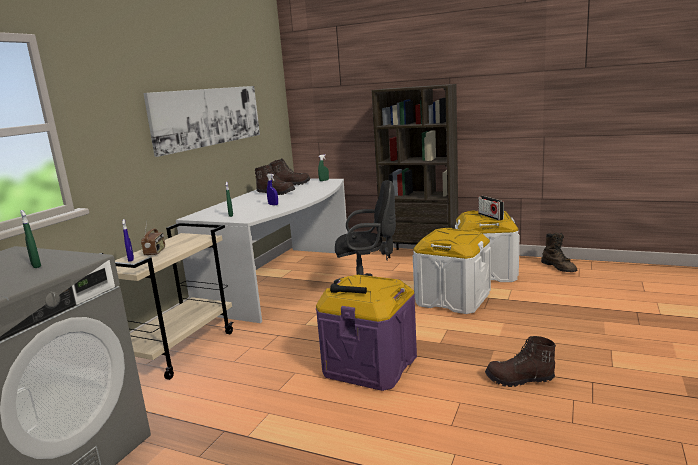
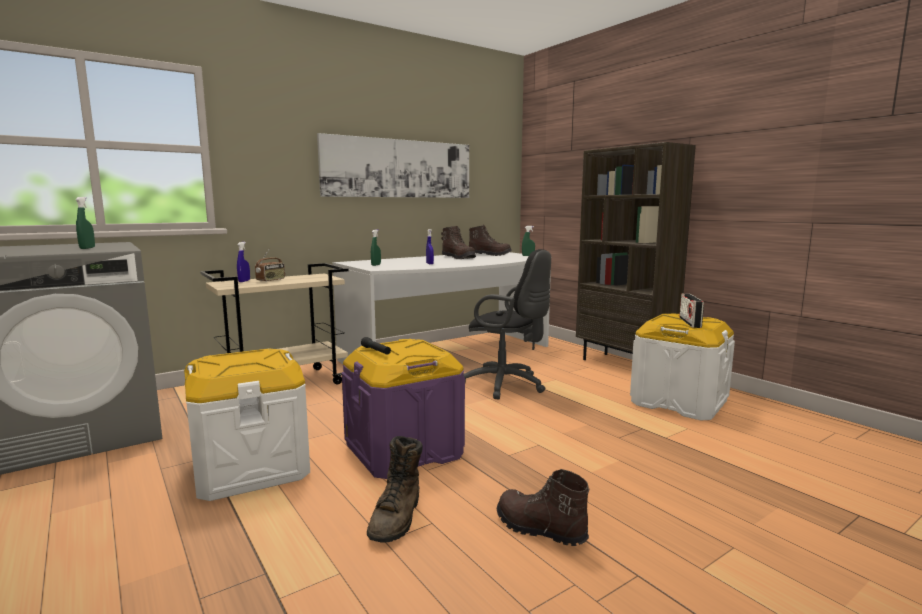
camera: 30 degrees right, 5 degrees down
(452, 299) = (593, 417): white storage box -> white storage box (250, 468)
(559, 268) = (801, 423): brown boot -> brown boot (397, 518)

